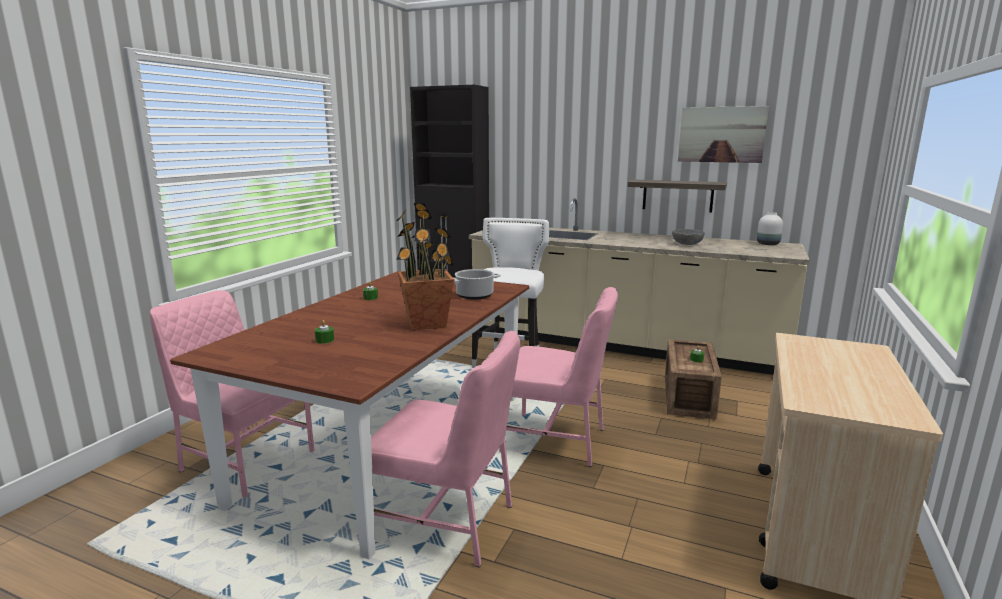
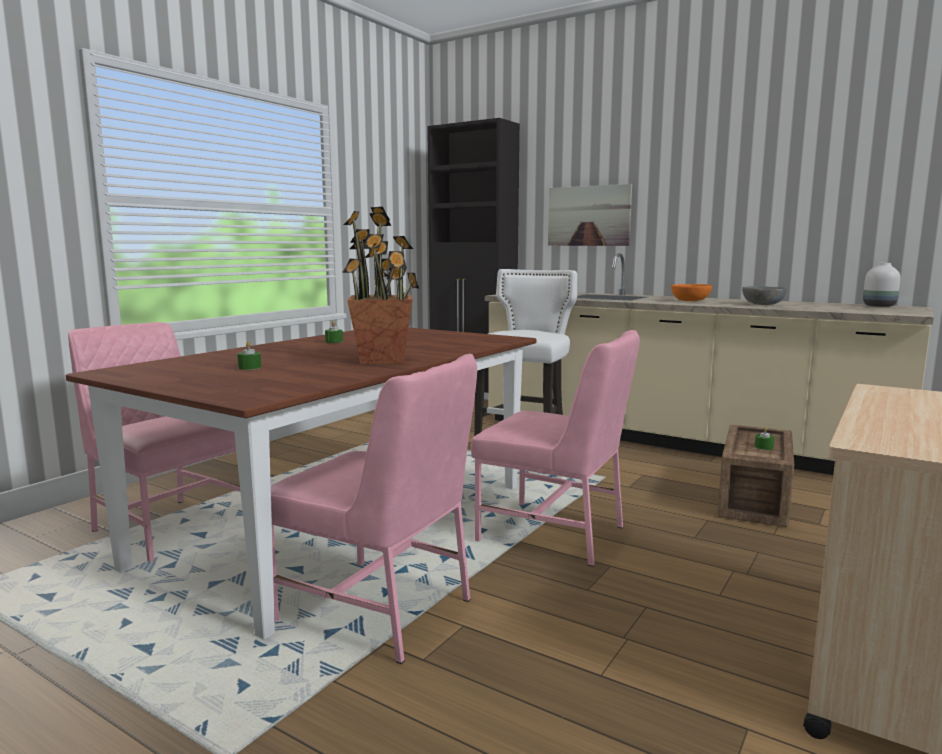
camera: 10 degrees right, 5 degrees down
(475, 295) = (461, 343): cooking pot -> none
(632, 240) = (690, 301): none -> orange bowl
(677, 195) = (755, 247): shelf -> none
(721, 134) = (813, 164): picture -> picture (588, 216)

